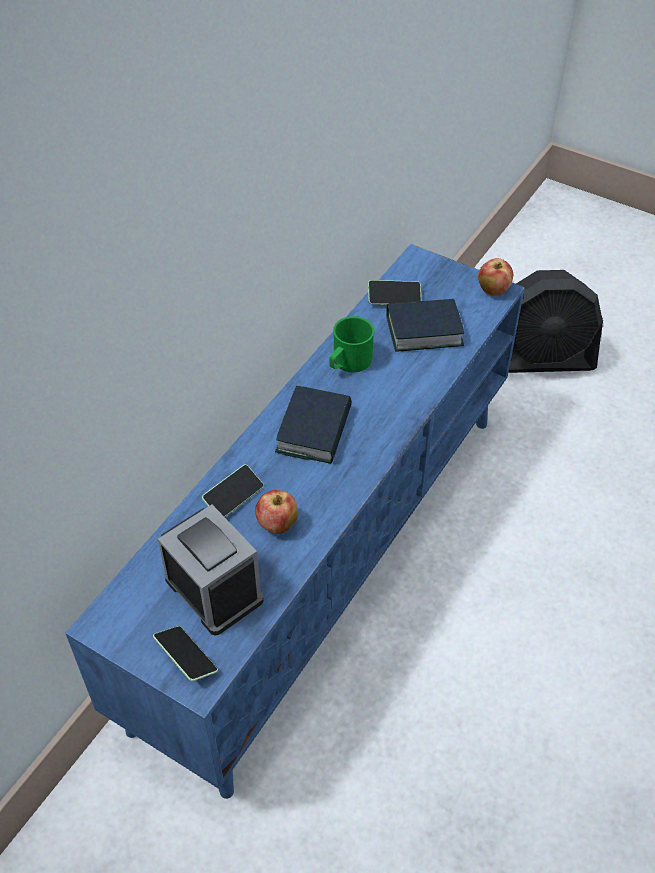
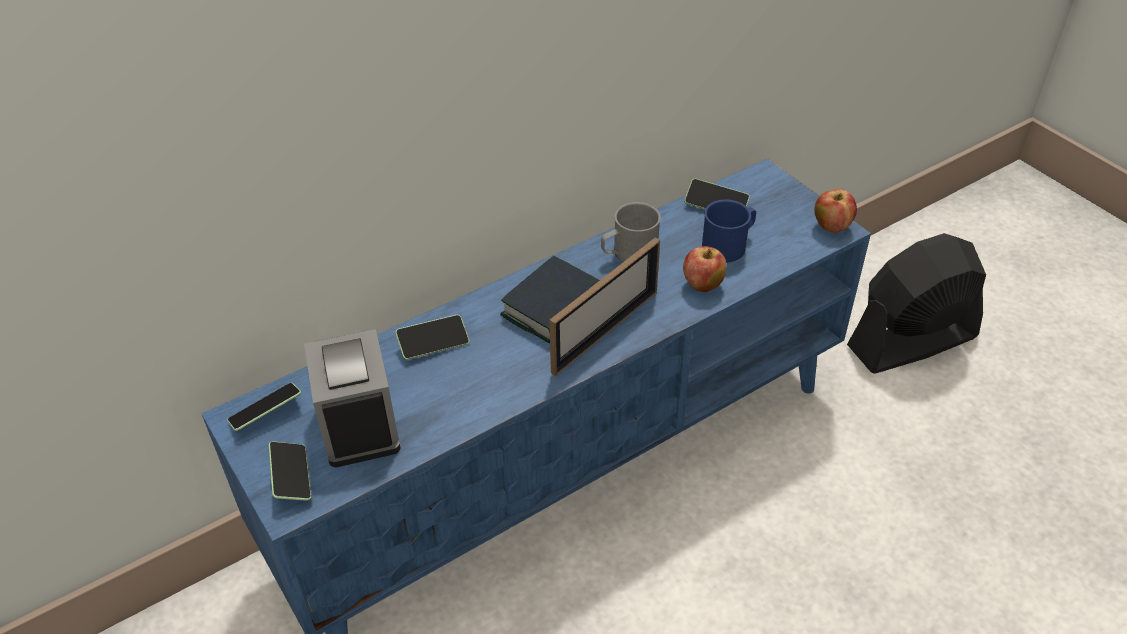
camera: 25 degrees right, 5 degrees down
(126, 611) = (266, 413): none -> phone
(277, 525) = (458, 384): apple -> apple (702, 285)
(348, 363) = (628, 253): green mug -> grey mug
(369, 438) = (605, 331): none -> picture frame
(424, 331) = (729, 245): book -> blue mug
(539, 359) = (911, 342): black fan -> black fan turned 135 degrees clockwise

